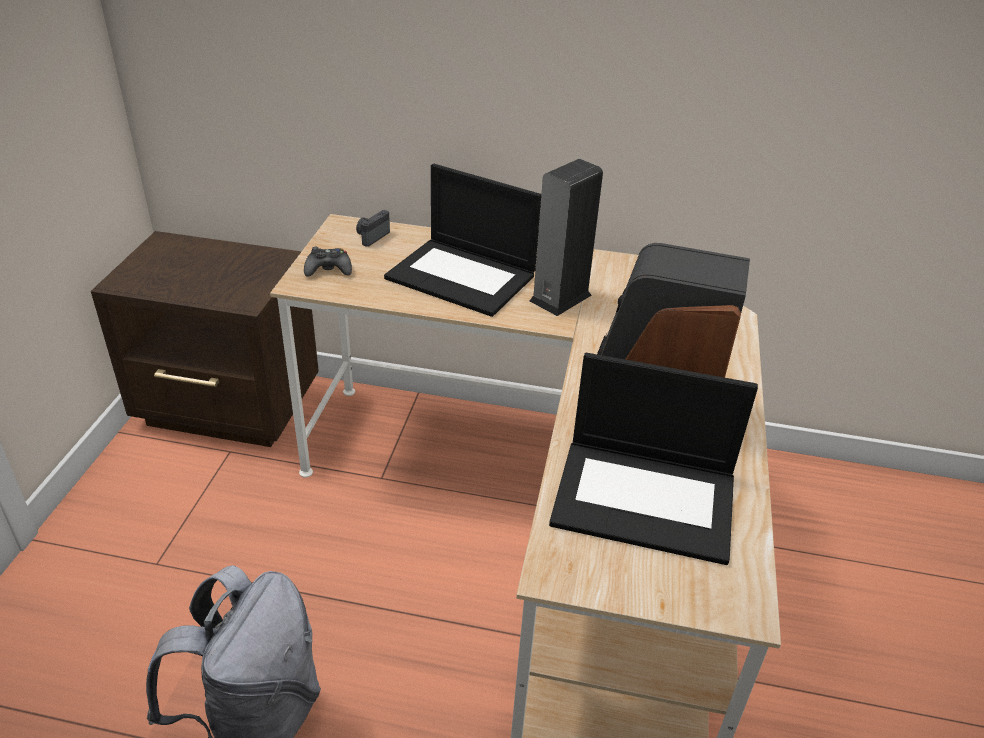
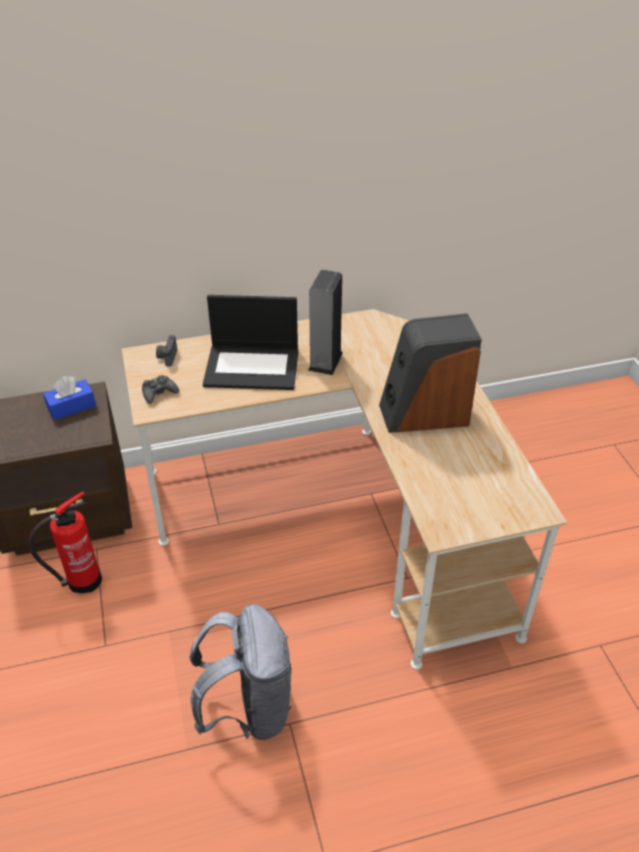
camera: 25 degrees left, 5 degrees up
(187, 480) = (81, 581): none -> fire extinguisher
(248, 265) = (71, 406): none -> blue tissue box
(646, 499) = (459, 472): laptop -> none

